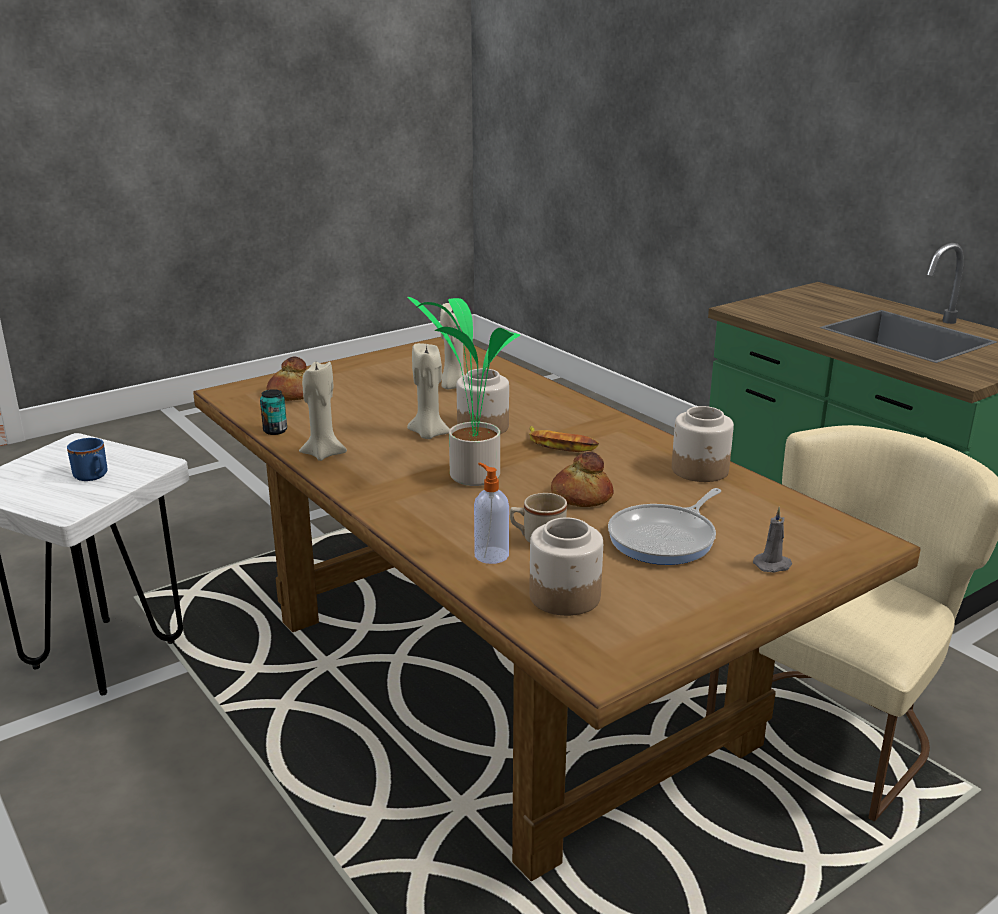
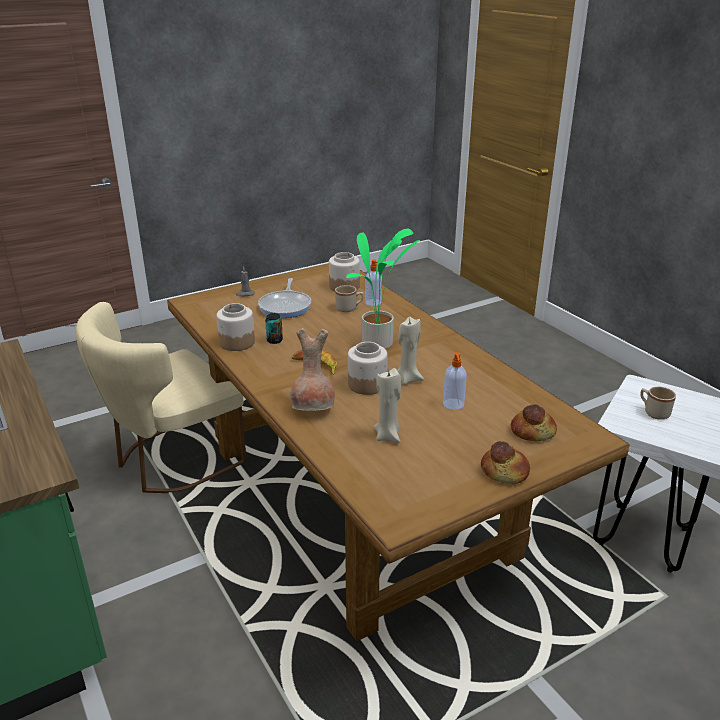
camera: 175 degrees left, 5 degrees up
(93, 476) = (653, 412): blue mug -> beige mug
(275, 431) = (523, 388): can -> can (274, 340)
(323, 454) = (478, 365): beige candle -> none
(374, 412) = (453, 405): none -> soap dispenser
(543, 403) = (314, 409): none -> brown vase
(580, 497) = (318, 329): bread -> bread (505, 471)
(665, 539) = (286, 306): frying pan -> frying pan turned 135 degrees clockwise

